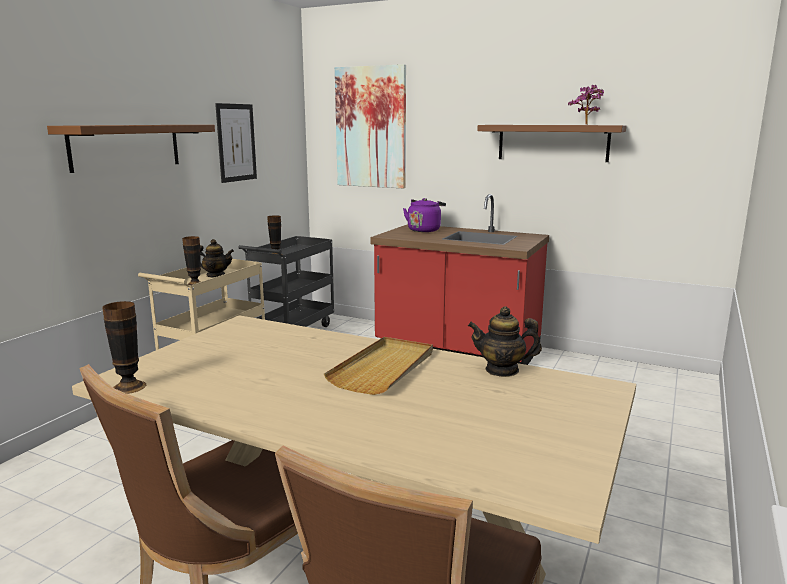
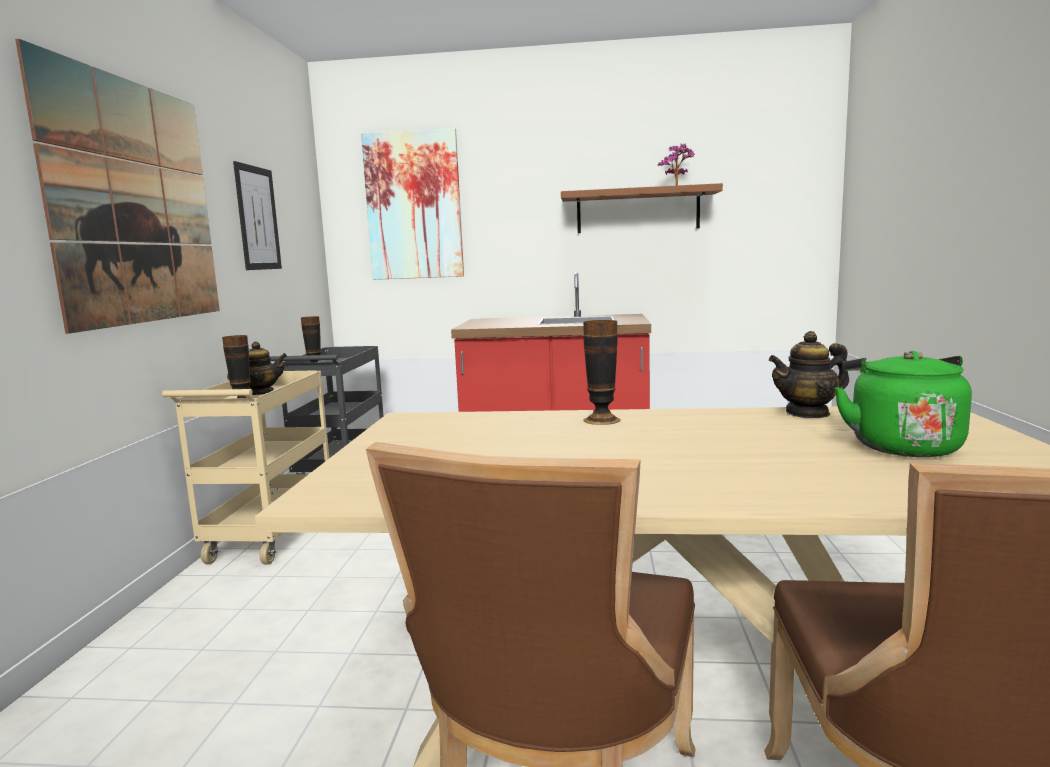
camera: 20 degrees left, 5 degrees down
(126, 146) = (135, 203): brown shelf -> picture
(129, 387) = (361, 501): vase -> vase (601, 420)
(384, 368) = (678, 430): beige tray -> none
(424, 230) = (502, 320): purple kettle -> none
(506, 415) = (900, 446): none -> green kettle

